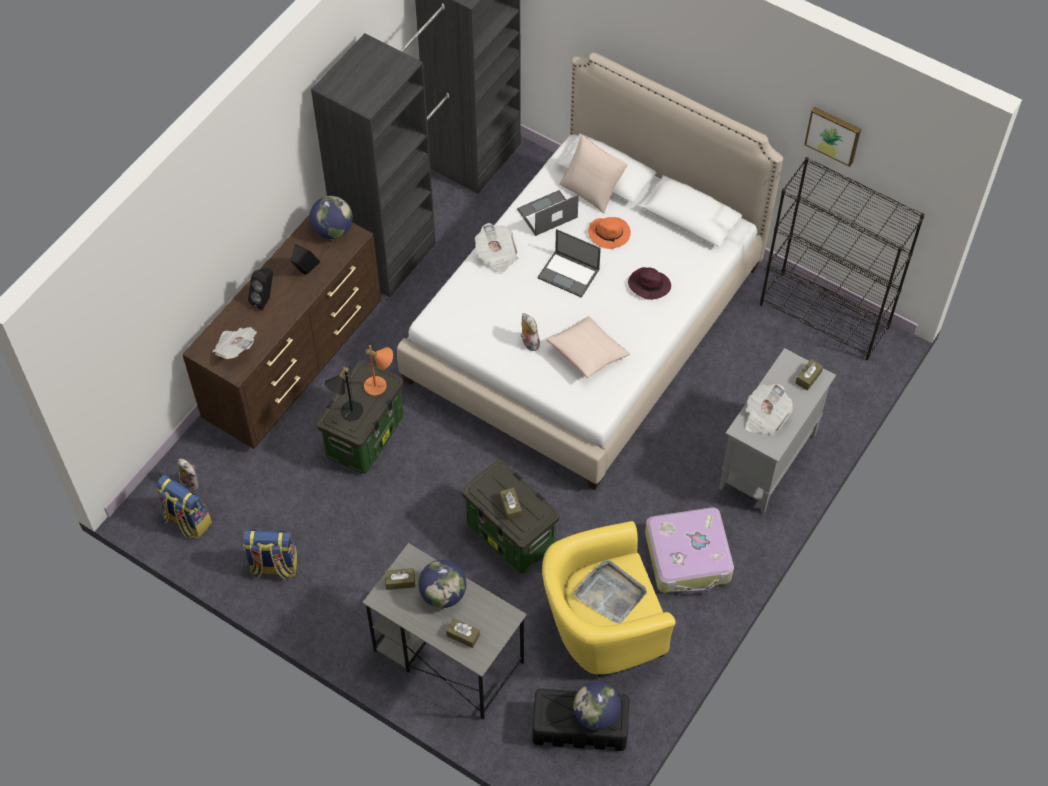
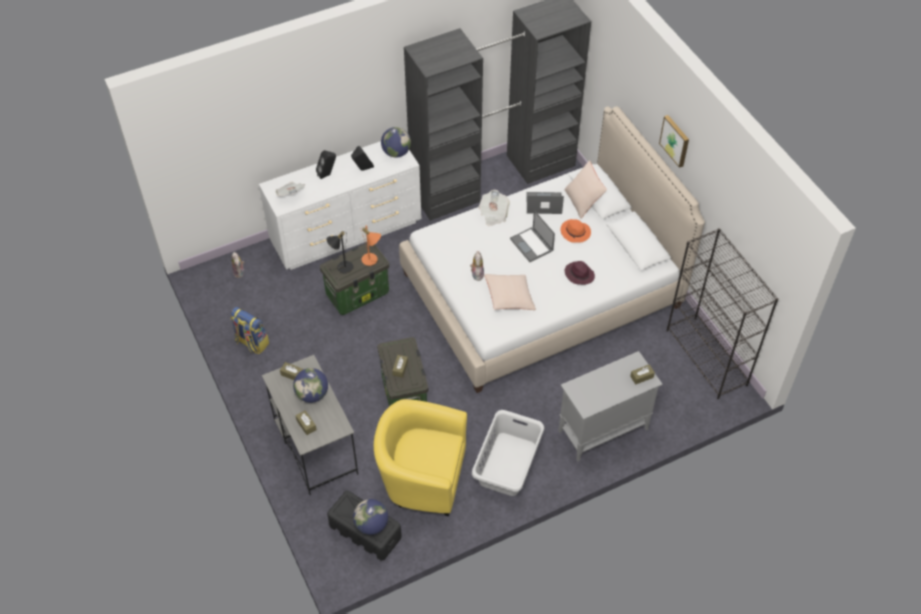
camera: 30 degrees right, 5 degrees down
(187, 520) = (222, 293): backpack -> none
(295, 362) = (347, 233): brown dresser -> white dresser
(610, 593) = (426, 452): grey tray -> none
(688, 557) = (508, 464): suitcase -> grey laundry basket
(765, 417) = (594, 387): newspaper -> none
(833, 134) = (737, 216): picture -> picture (675, 140)

